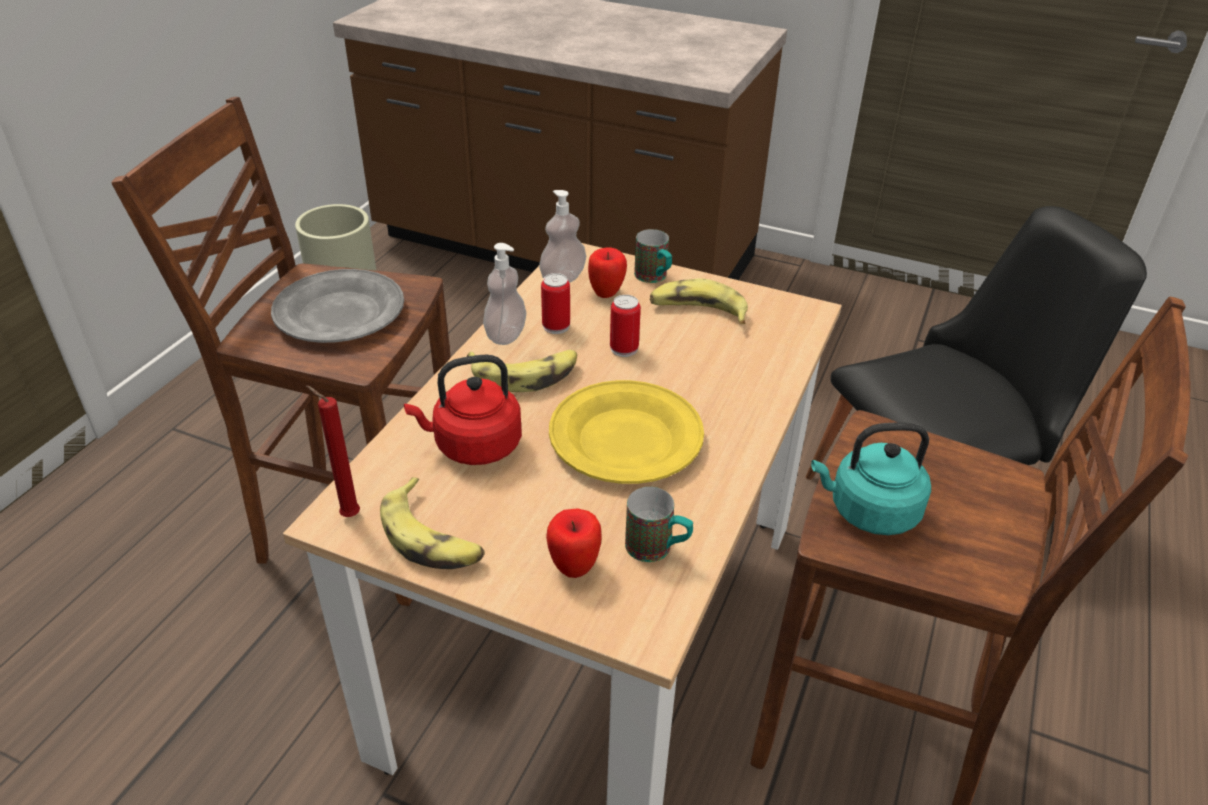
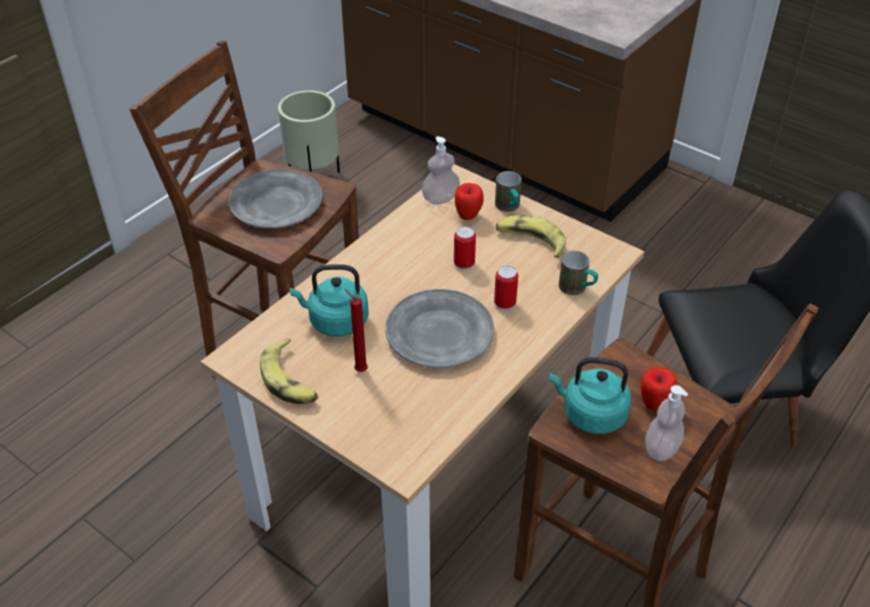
camera: 15 degrees right, 5 degrees up
(347, 515) = (242, 356): red candle -> red candle (359, 370)
(473, 446) = (335, 321): red kettle -> turquoise kettle
(505, 335) = (384, 240): soap dispenser -> soap dispenser (661, 448)
(525, 375) = (387, 273): banana -> none
(556, 326) = (422, 238): can -> can (505, 303)
(574, 567) = (373, 416): apple -> apple (654, 403)
(625, 439) = (438, 333): yellow plate -> grey plate
(657, 549) = (431, 414): mug -> mug (577, 289)

